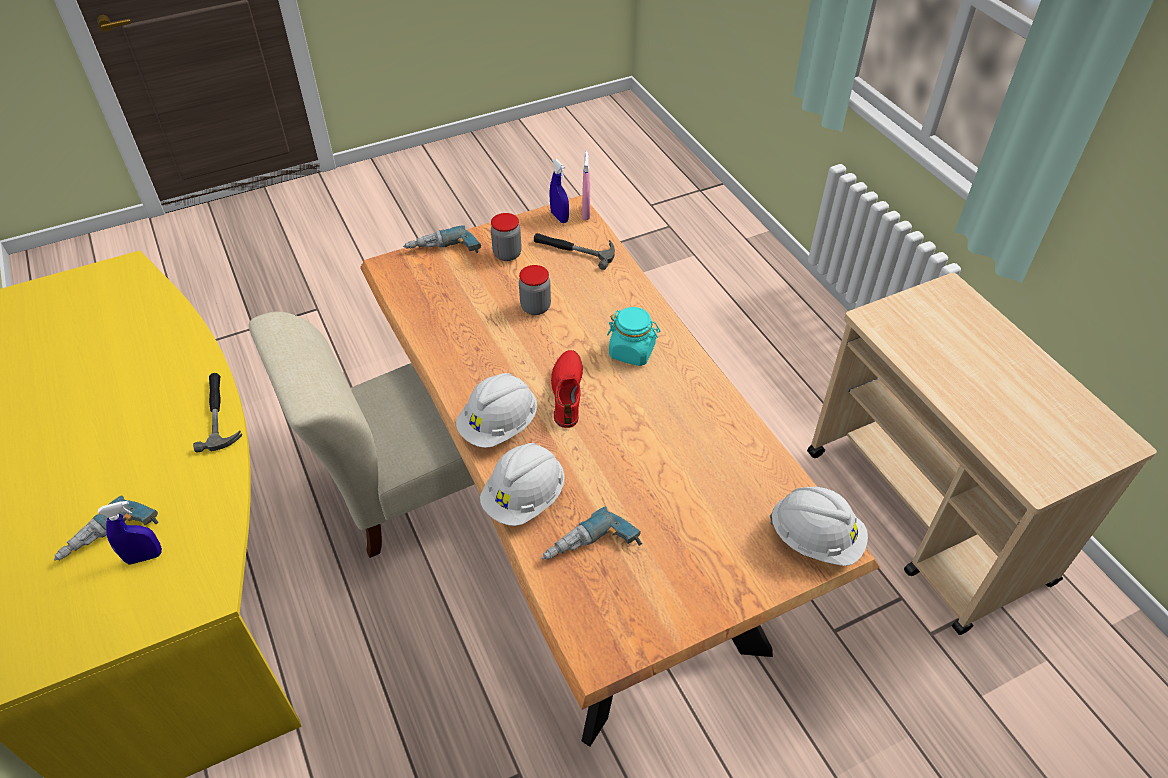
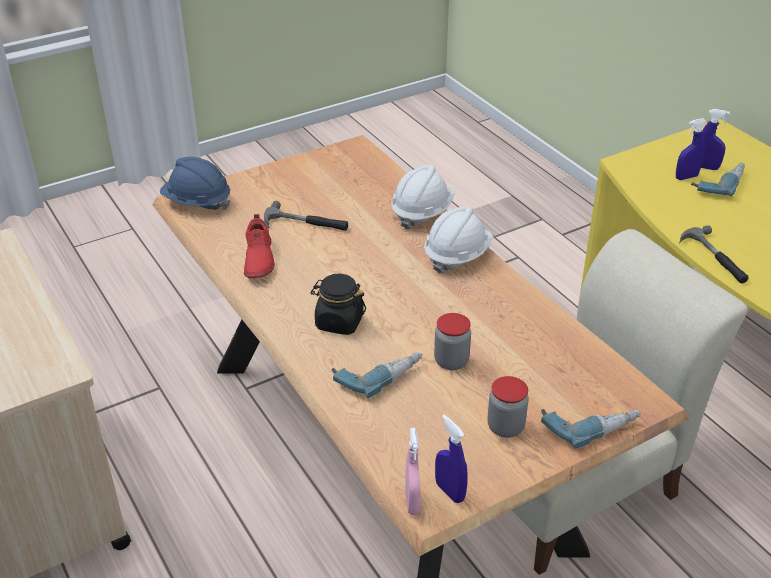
camera: 175 degrees right, 10 degrees down
(100, 577) = (705, 167): none -> blue spray bottle
(568, 392) = (399, 283): red shoe -> red shoe (258, 259)
(574, 249) = (419, 439): hammer -> hammer (305, 224)
(592, 551) = (365, 188): power drill -> power drill (377, 373)
(632, 351) = (339, 322): turquoise jar -> black jar
(815, 539) = (197, 202): white hard hat -> blue hard hat

